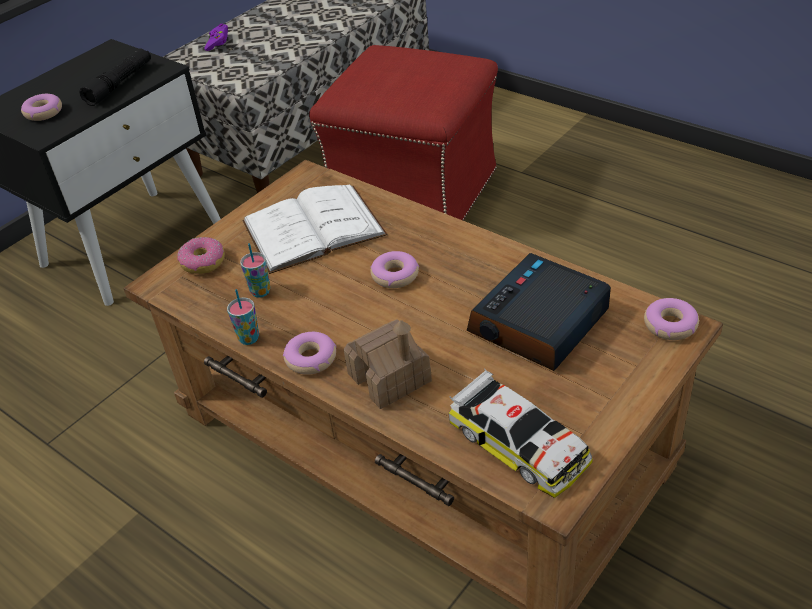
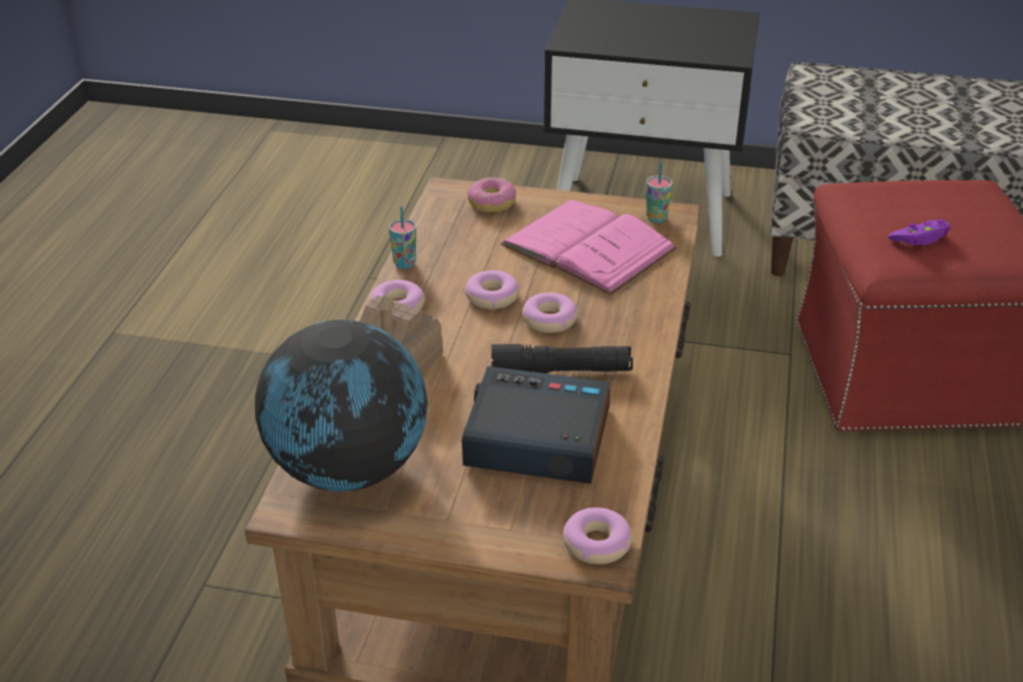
camera: 60 degrees right, 5 degrees down
(43, 113) = (602, 29): donut -> donut (492, 297)
(120, 84) = (684, 46): black flashlight -> black flashlight (561, 371)
(218, 42) = (872, 82): purple game controller -> purple game controller (920, 238)
(260, 292) = (471, 248): cup -> cup (656, 218)
(313, 228) = (588, 246): white book -> pink book
(519, 444) = (349, 469): toy car -> globe

